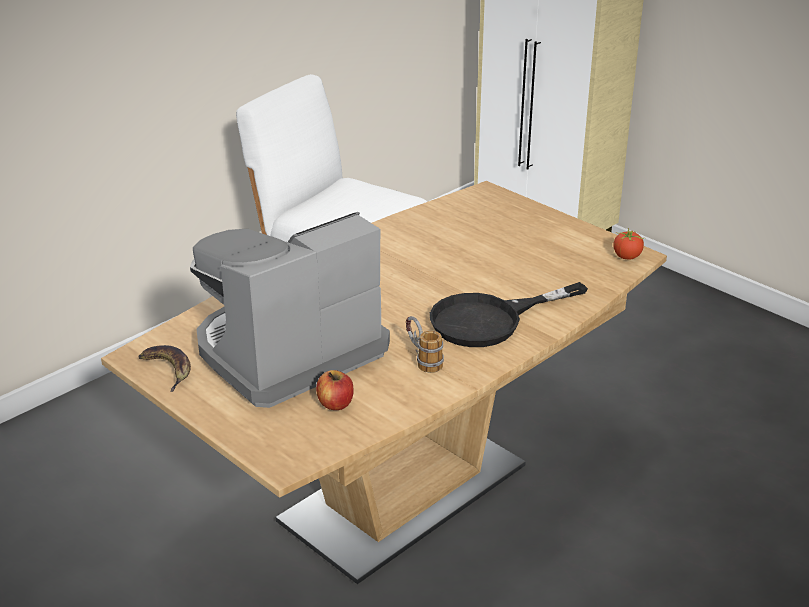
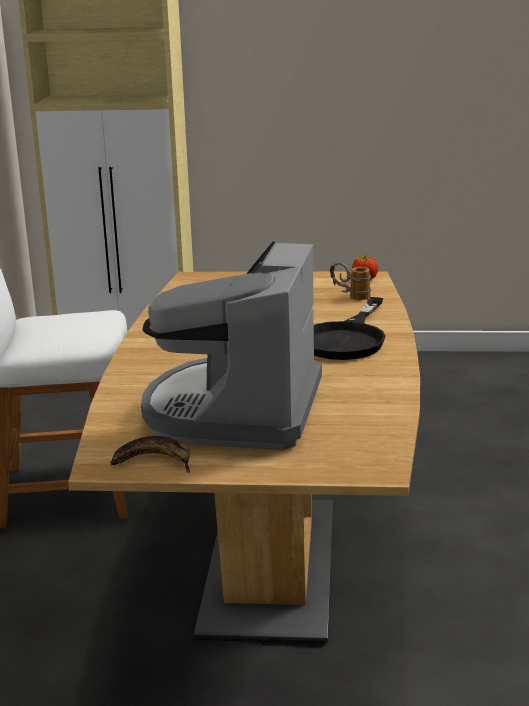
camera: 40 degrees left, 10 degrees down
(335, 404) = (340, 423): apple -> none
(422, 360) = (348, 376): mug -> mug (350, 296)

